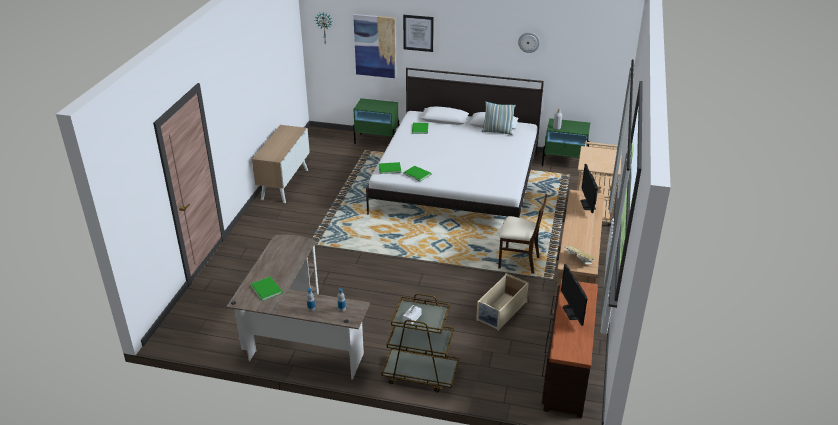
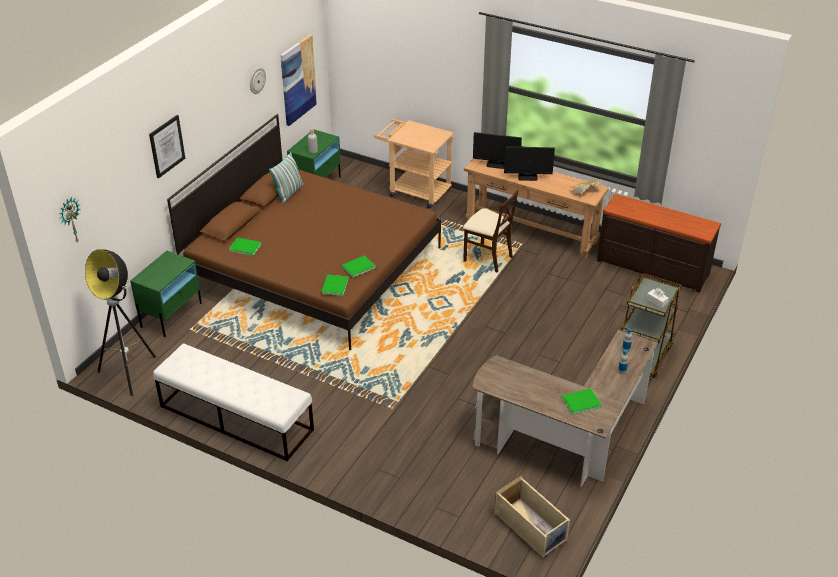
camera: 75 degrees left, 5 degrees up
(284, 184) = (235, 418): cabinet -> white bench
(315, 141) = (130, 374): none -> floor lamp
(375, 46) = (129, 198): picture -> picture (298, 80)
(457, 182) = (314, 267): white bed -> brown bed
(501, 311) = (563, 286): beige storage box -> beige storage box (531, 527)
(518, 262) = (487, 258): beige chair -> beige chair turned 90 degrees clockwise
(572, 312) = (652, 215): monitor -> monitor (527, 177)

